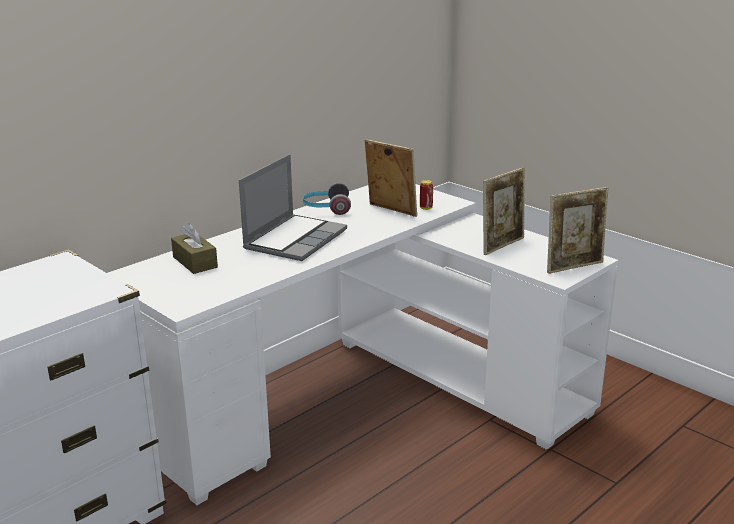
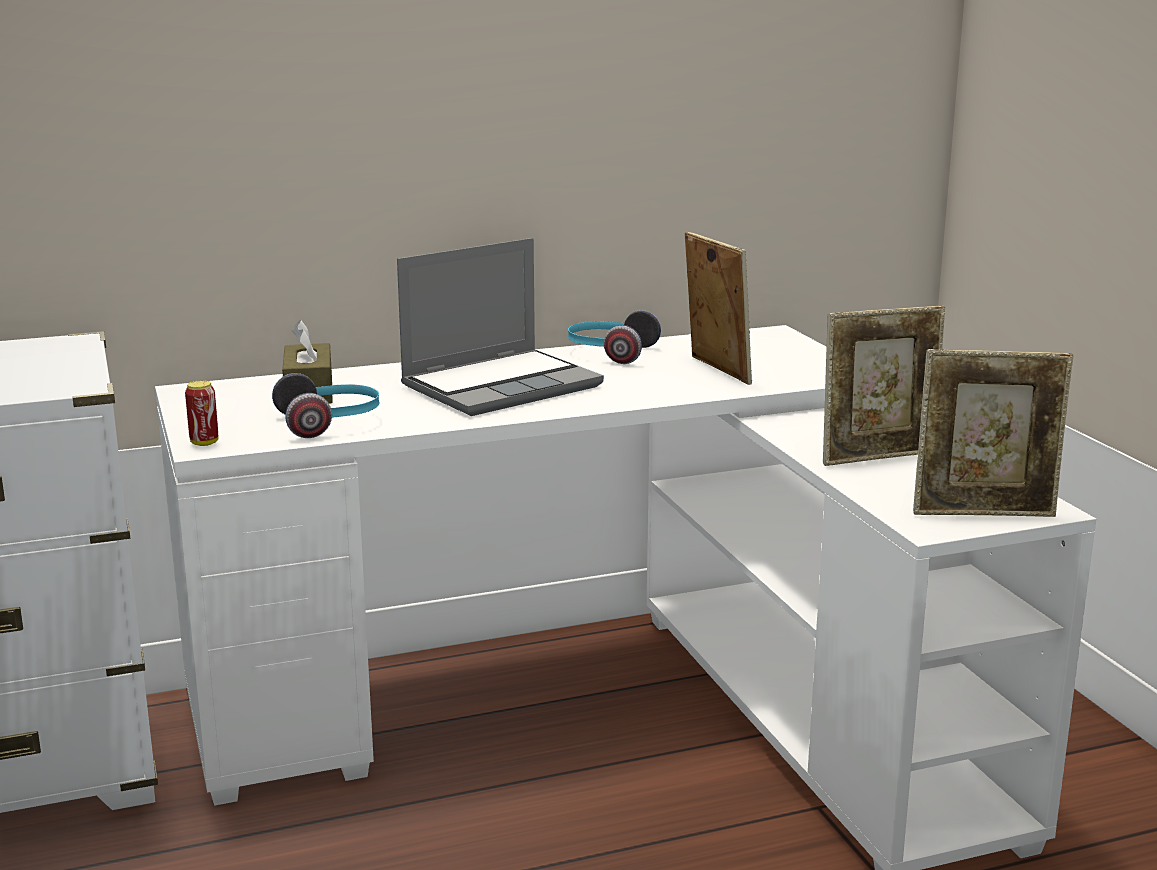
camera: 25 degrees right, 5 degrees down
(232, 280) = (330, 423): none -> headphones
(426, 208) = (785, 376): can -> can (204, 443)

